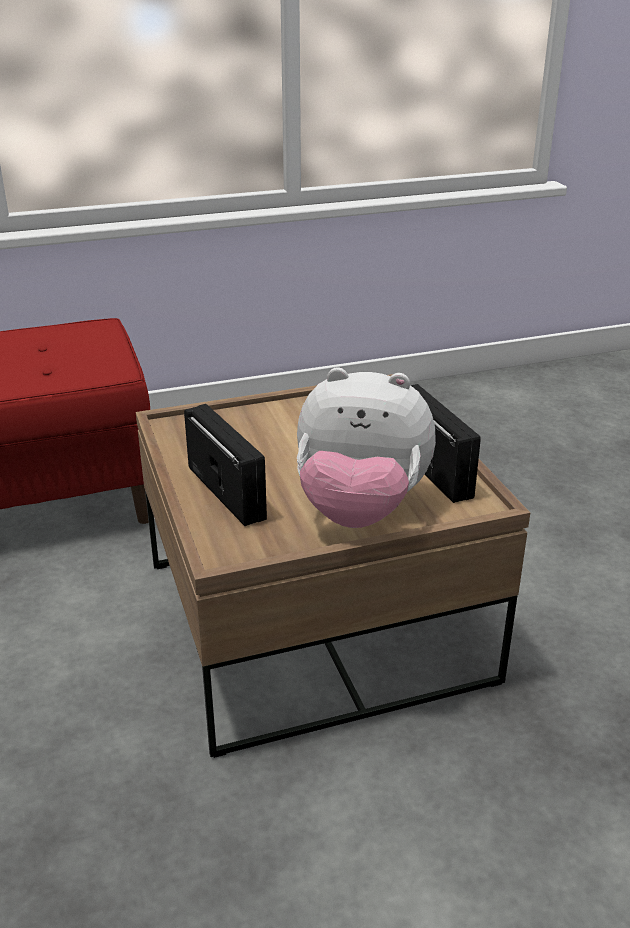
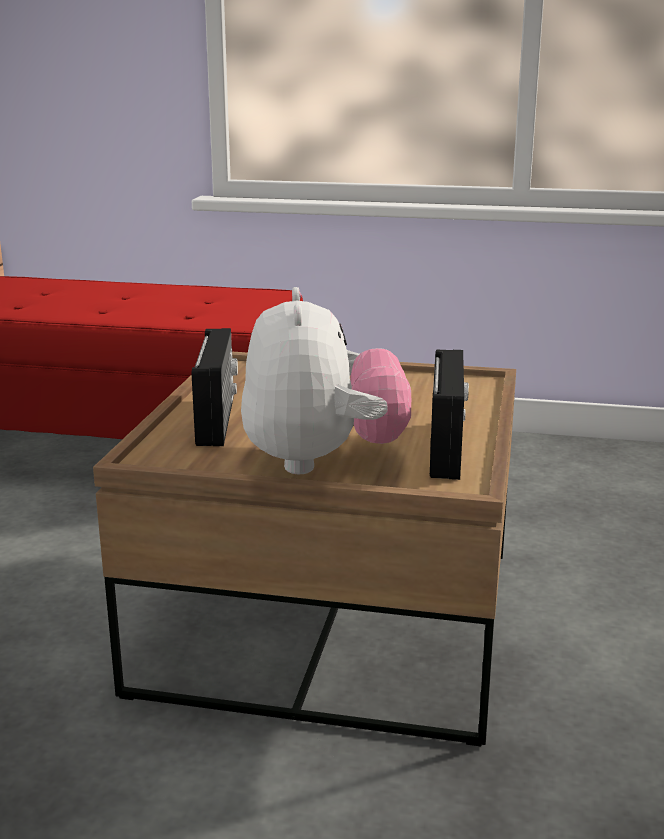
camera: 30 degrees right, 10 degrees down
(360, 510) = (322, 461): plush toy -> plush toy turned 135 degrees counterclockwise

